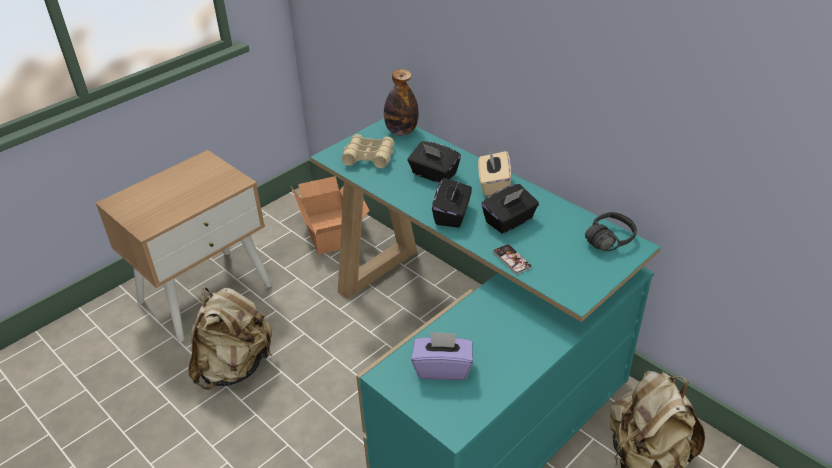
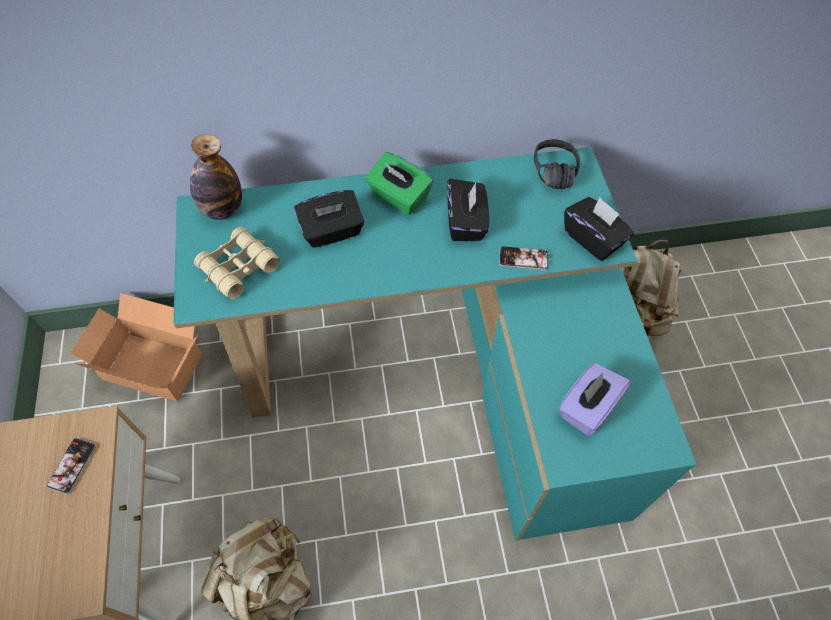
camera: 55 degrees left, 20 degrees up
(210, 187) = (72, 466): none -> phone
(452, 215) = (414, 260): black tissue box -> black tissue box (593, 239)
(493, 185) = (399, 197): beige tissue box -> green tissue box

